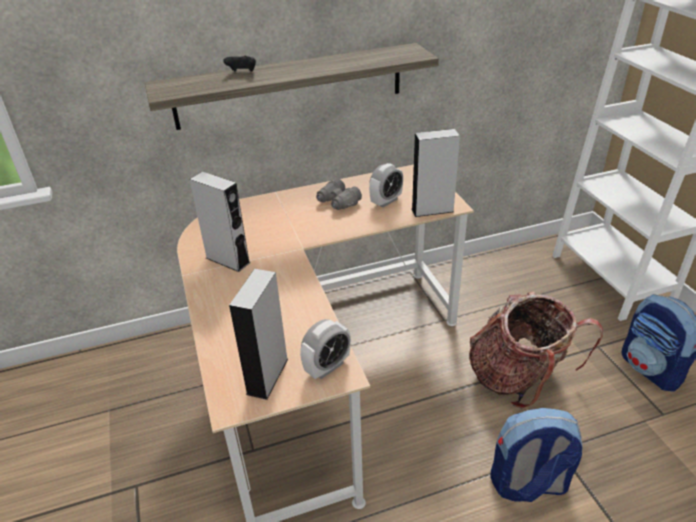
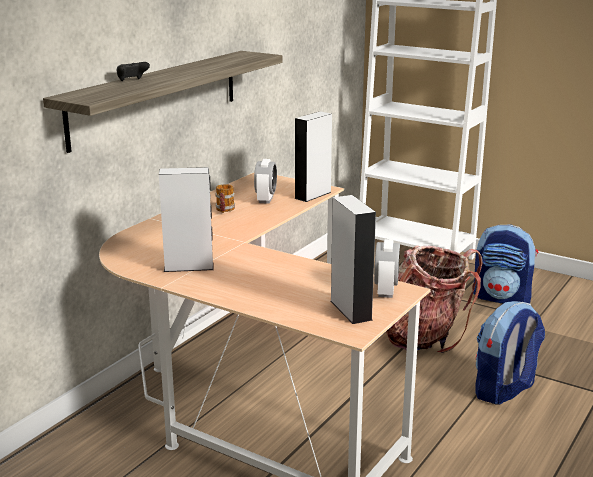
camera: 40 degrees left, 15 degrees down
(337, 202) = (224, 210): grey binoculars -> mug

